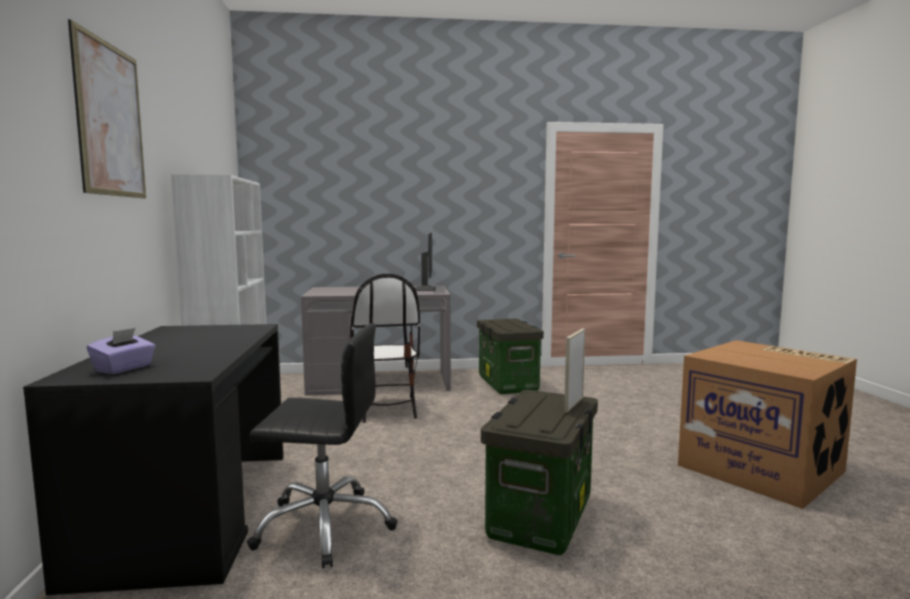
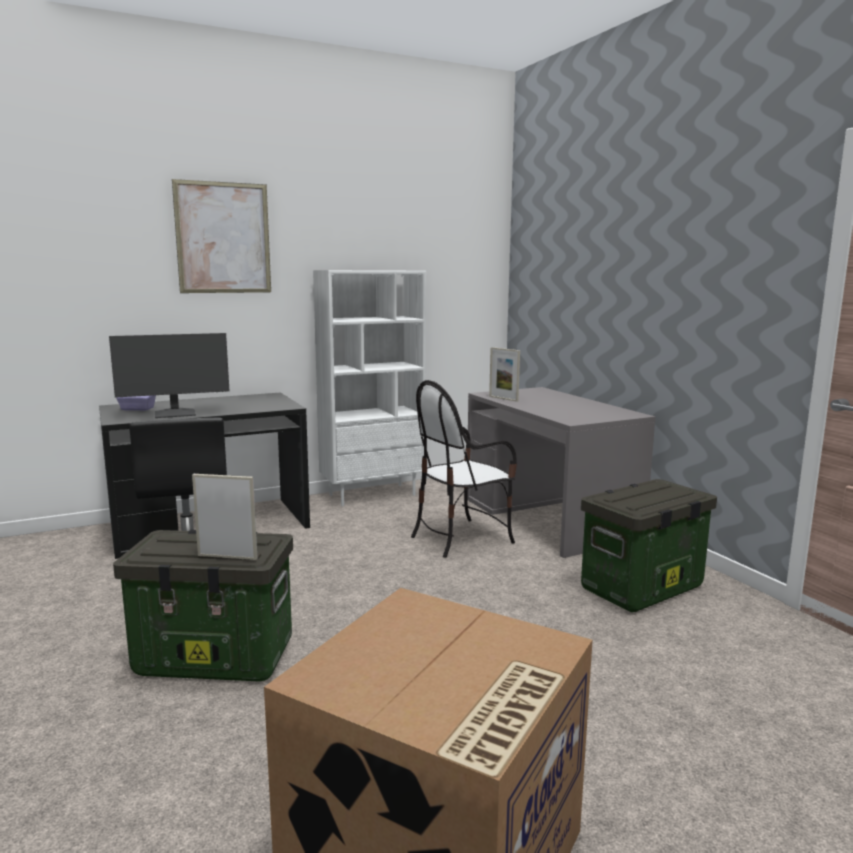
camera: 70 degrees right, 5 degrees up
(342, 294) = (503, 399): none -> picture frame
(426, 289) = (597, 414): monitor -> monitor (175, 414)

